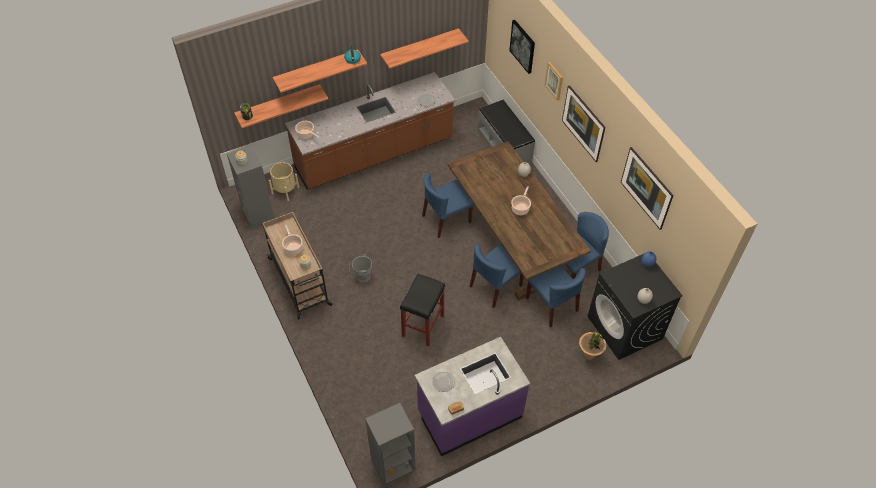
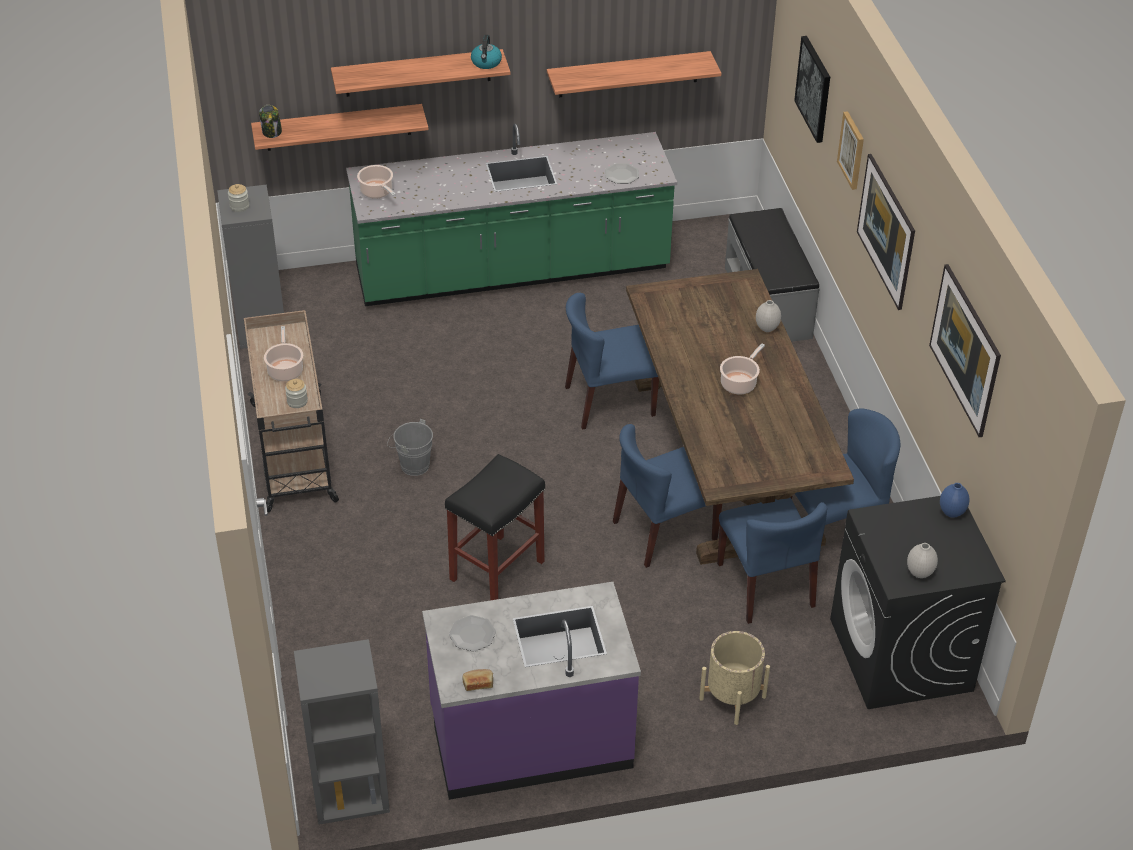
camera: 15 degrees right, 10 degrees down
(285, 190) = (325, 300): beige planter -> beige planter (732, 698)
(374, 154) = (512, 271): brown counter -> green counter
(589, 356) = (808, 690): potted plant -> none

